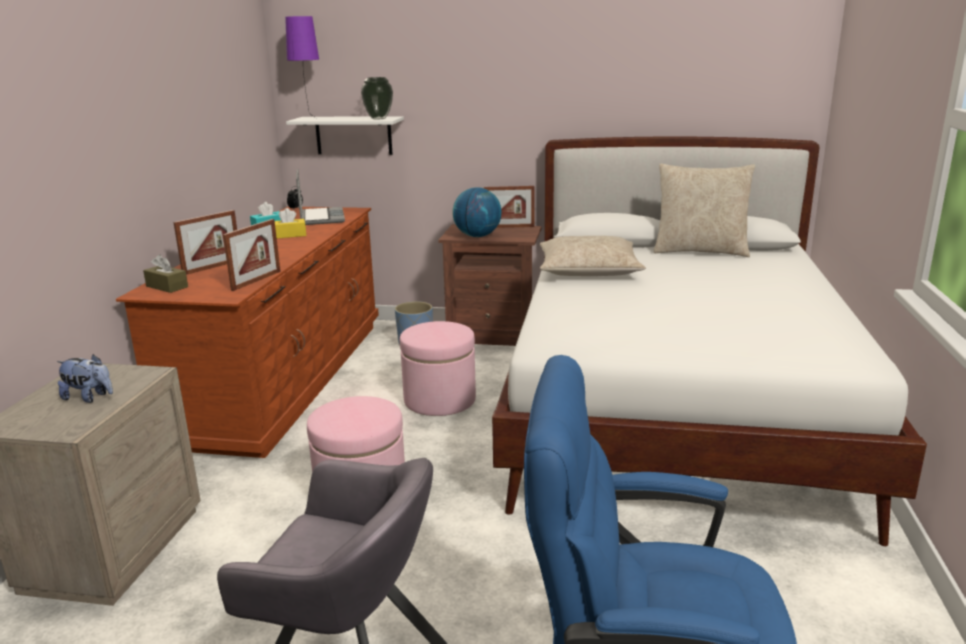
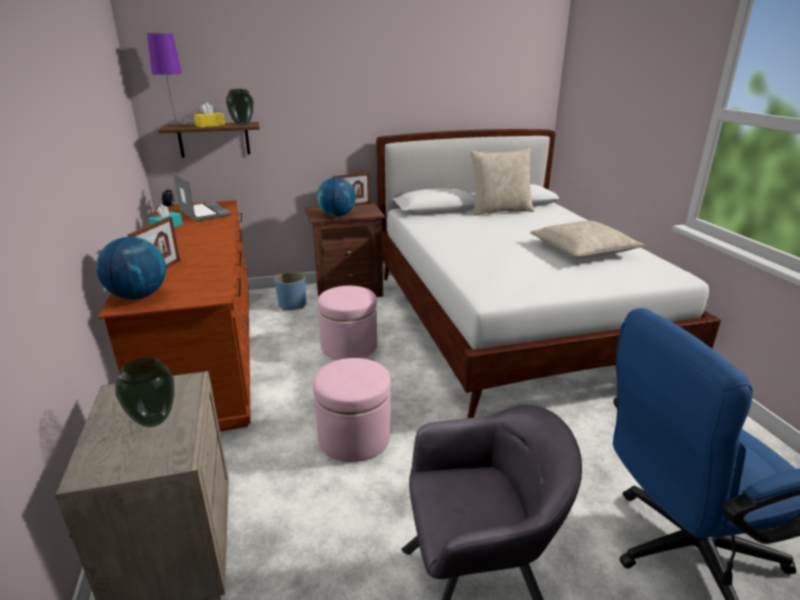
camera: 25 degrees left, 5 degrees up
(89, 397) = (155, 420): plush toy -> vase
(167, 286) = (138, 296): brown tissue box -> globe
(256, 280) = (220, 278): picture frame -> none
(289, 235) = (196, 232): yellow tissue box -> yellow tissue box (210, 125)
(353, 135) = (214, 139): white shelf -> brown shelf
(588, 270) = (447, 233): beige pillow -> beige pillow (582, 250)

